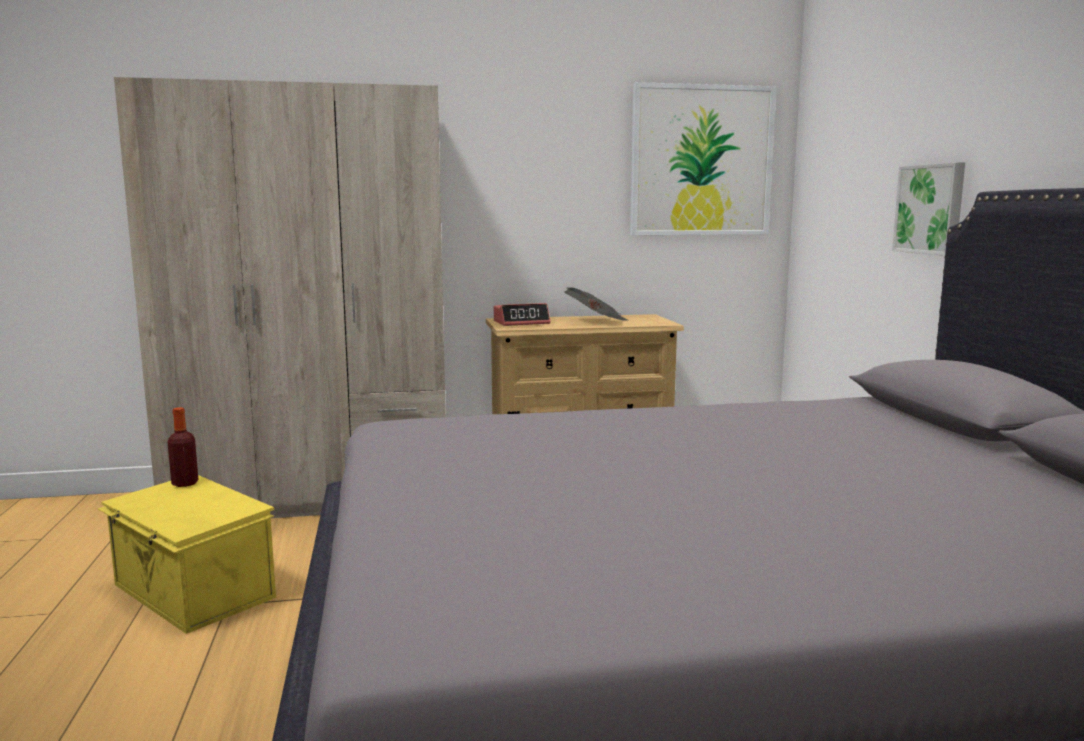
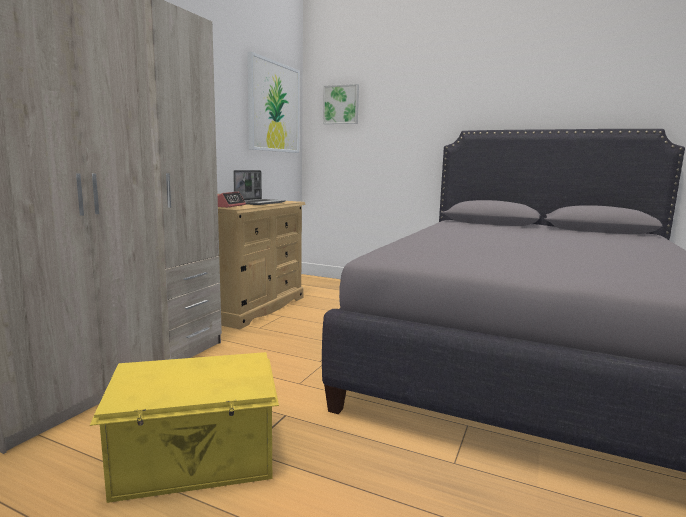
camera: 55 degrees left, 0 degrees up
(185, 483) = (140, 370): bottle -> none
(596, 322) = (260, 203): newspaper -> laptop
(931, 209) = (417, 139): picture -> picture (341, 104)

